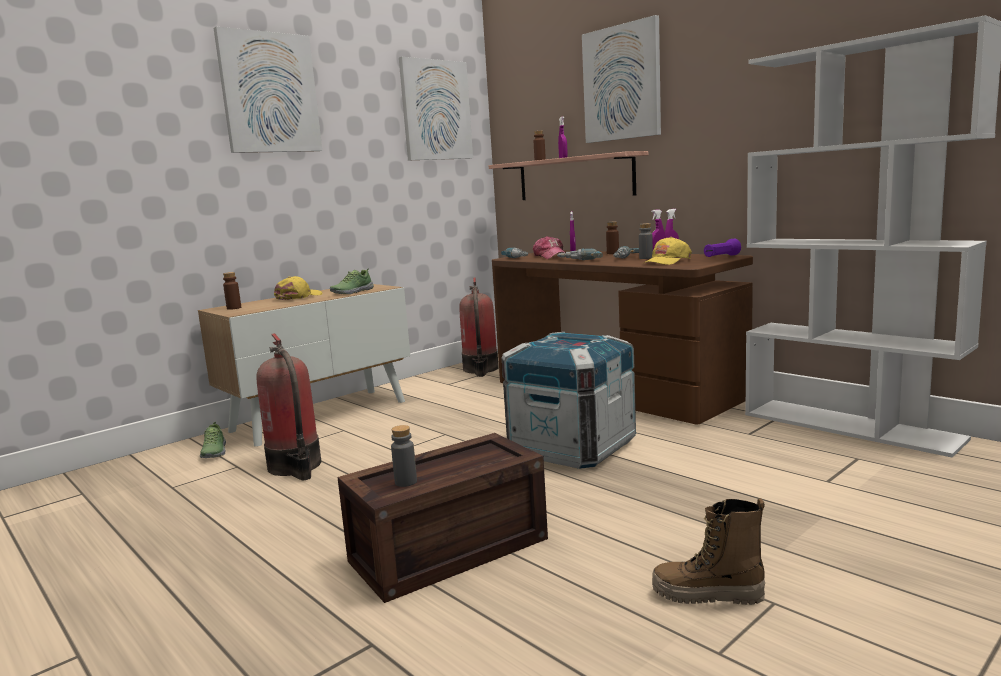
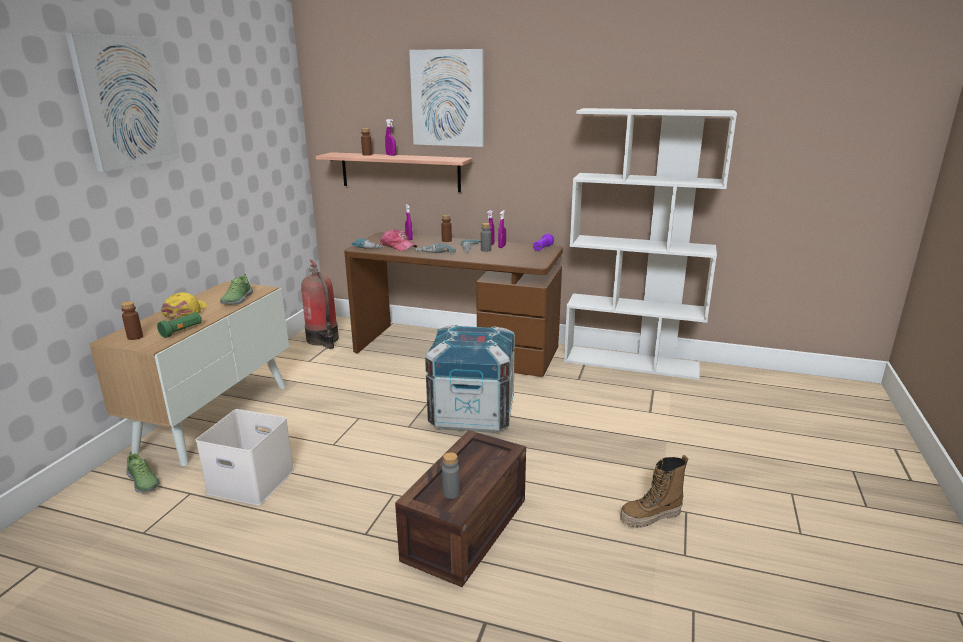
camera: 30 degrees left, 10 degrees up
(273, 306) = (182, 331): none -> green flashlight
(296, 467) = (253, 480): fire extinguisher -> white storage box
(435, 110) = (264, 103): picture -> none
(666, 261) = (510, 257): yellow cap -> none

